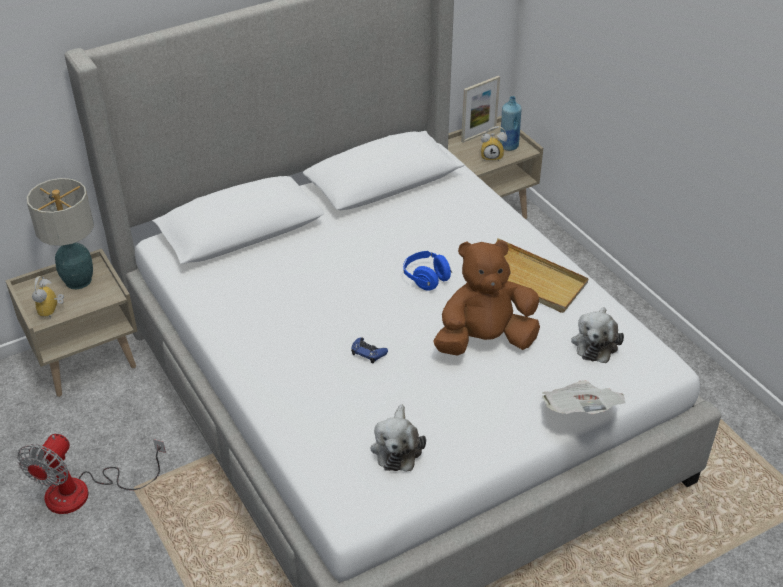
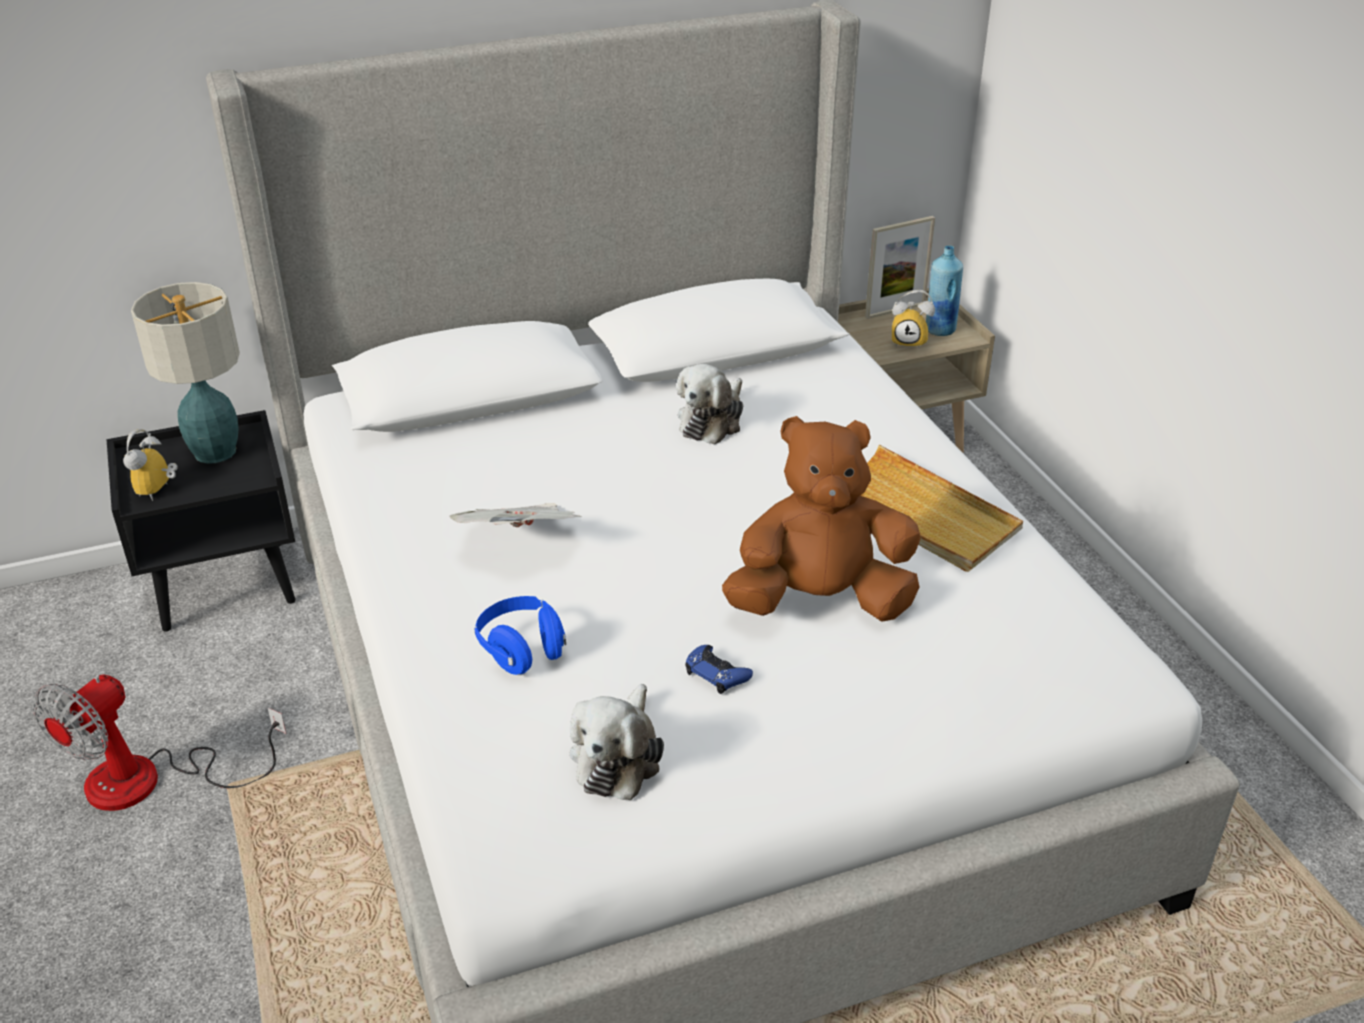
camera: 10 degrees right, 5 degrees down
(87, 360) = (226, 584): beige nightstand -> black nightstand
(368, 352) = (614, 596): blue game controller -> blue game controller (716, 673)
(426, 278) = (745, 495): blue headphones -> blue headphones (522, 650)
(580, 412) = (964, 739): newspaper -> newspaper (521, 542)
(595, 342) = (1017, 626): plush toy -> plush toy (712, 420)

